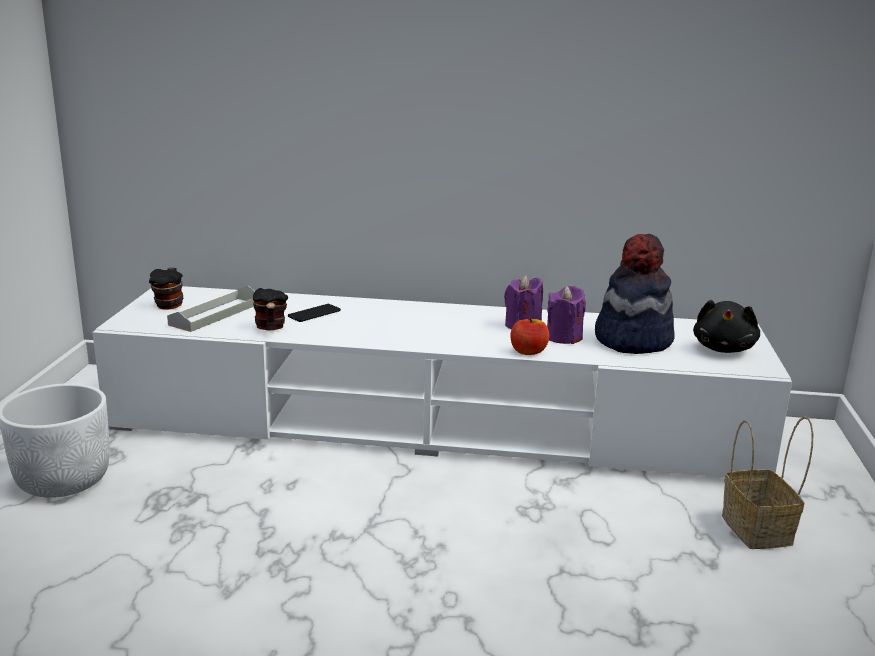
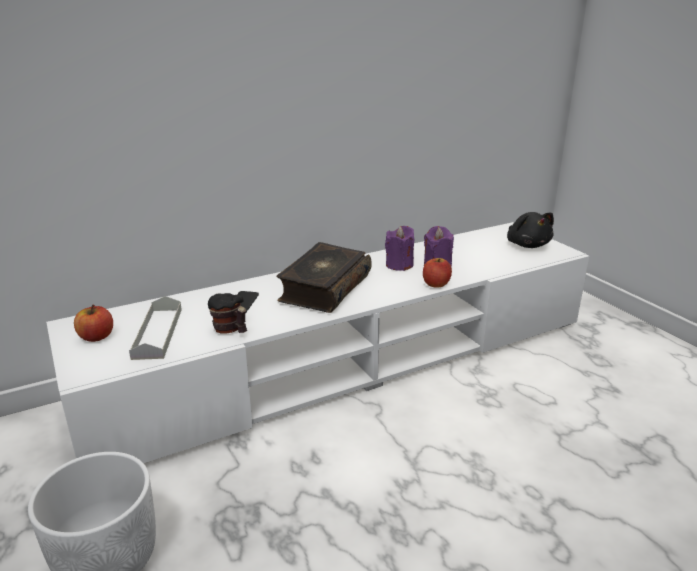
camera: 35 degrees left, 5 degrees up
(170, 304) = (96, 337): mug -> apple
(407, 323) = (324, 288): none -> book
(632, 340) = (475, 254): hat -> none
(759, 531) = (605, 357): basket -> none

